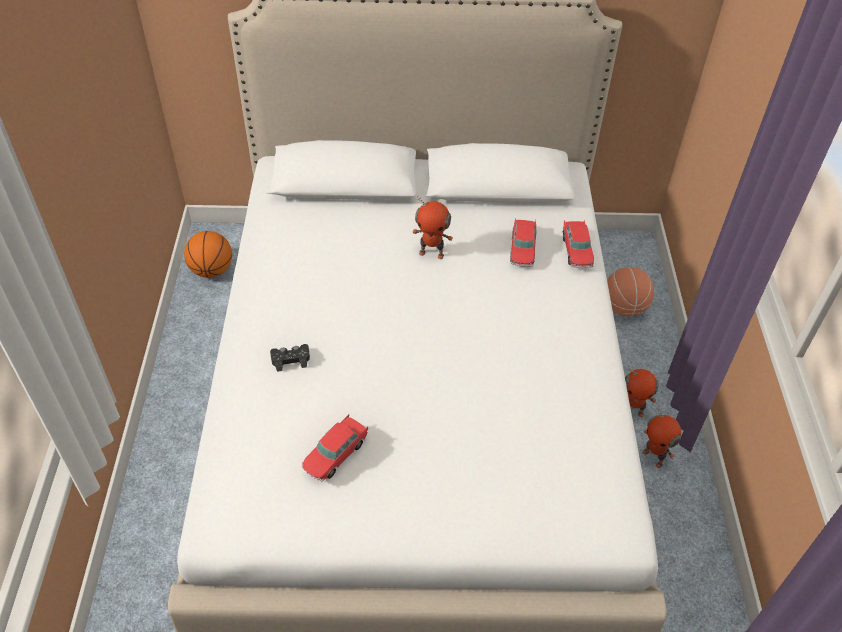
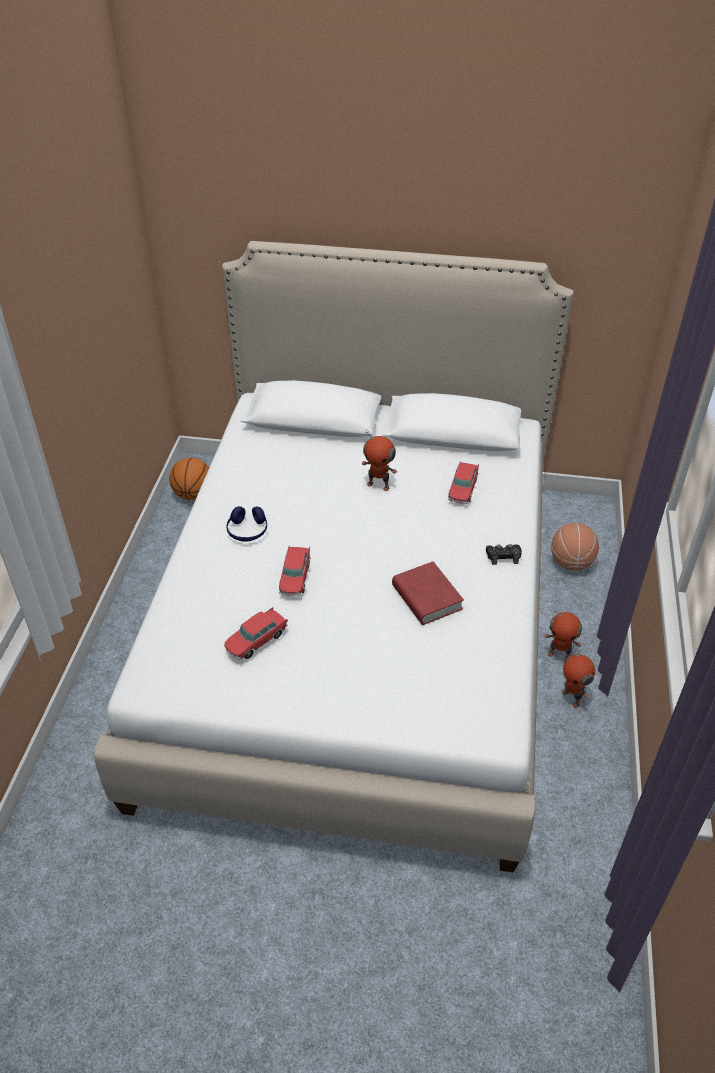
camera: 10 degrees right, 5 degrees down
(290, 359) = (234, 560): black game controller -> black game controller (503, 556)
(298, 322) = (247, 531): none -> blue headphones
(511, 380) = (426, 597): none -> red book
(576, 251) = (513, 495): toy car -> toy car (295, 577)

